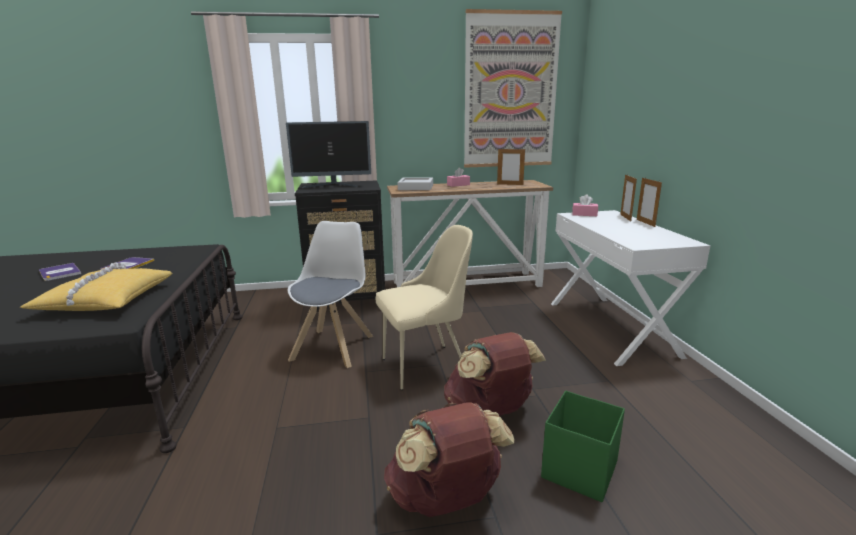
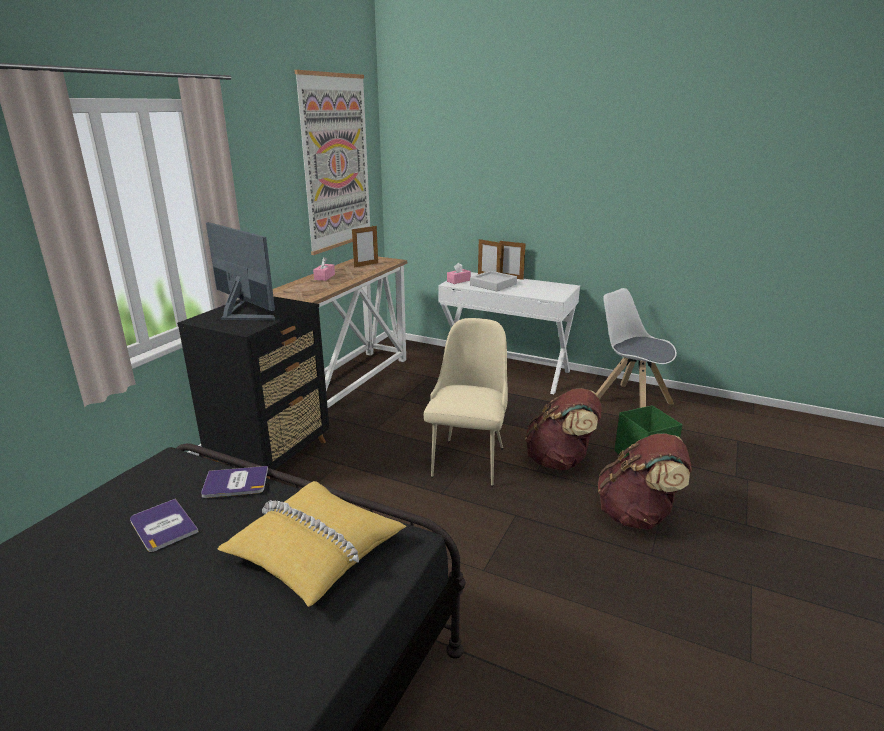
camera: 55 degrees left, 5 degrees up
(60, 272) = (85, 595): book -> book (235, 483)
(333, 186) = (242, 314): monitor -> monitor turned 75 degrees counterclockwise
(334, 346) = (370, 495): chair -> chair (629, 401)
(416, 187) = (296, 291): grey tray -> grey tray (493, 284)

